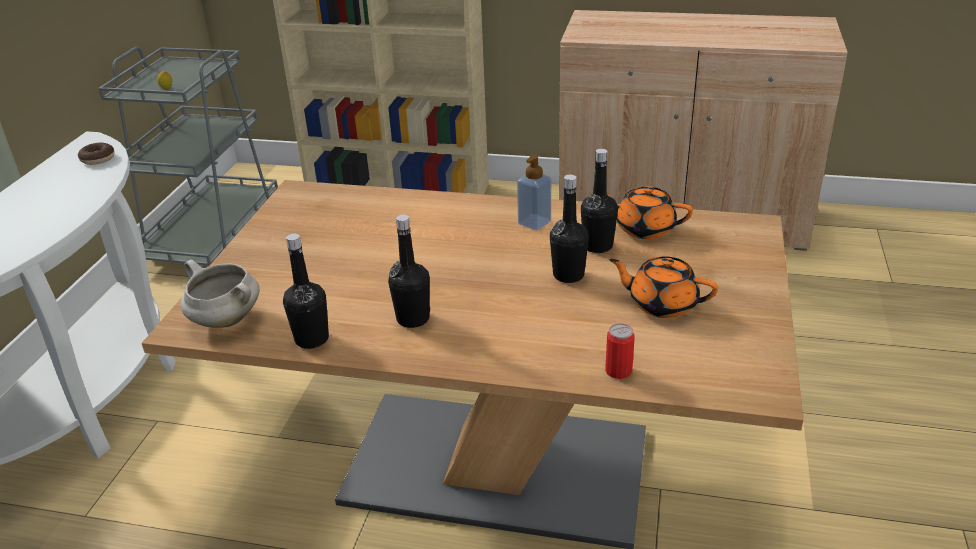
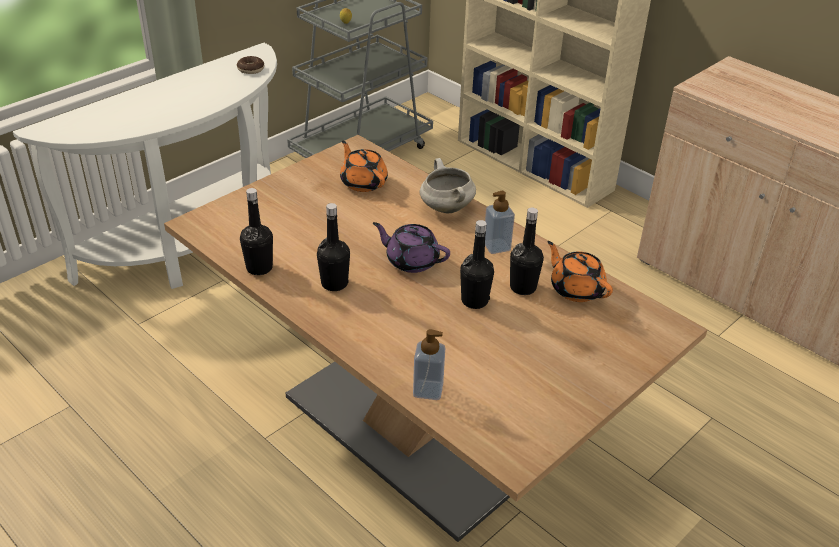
camera: 30 degrees right, 5 degrees up
(224, 320) = (222, 229): white cooking pot -> white cooking pot (445, 208)
(468, 266) = (411, 261): none -> purple teapot
(618, 371) = (428, 390): can -> soap dispenser
(661, 304) = (517, 356): orange teapot -> orange teapot (363, 182)

